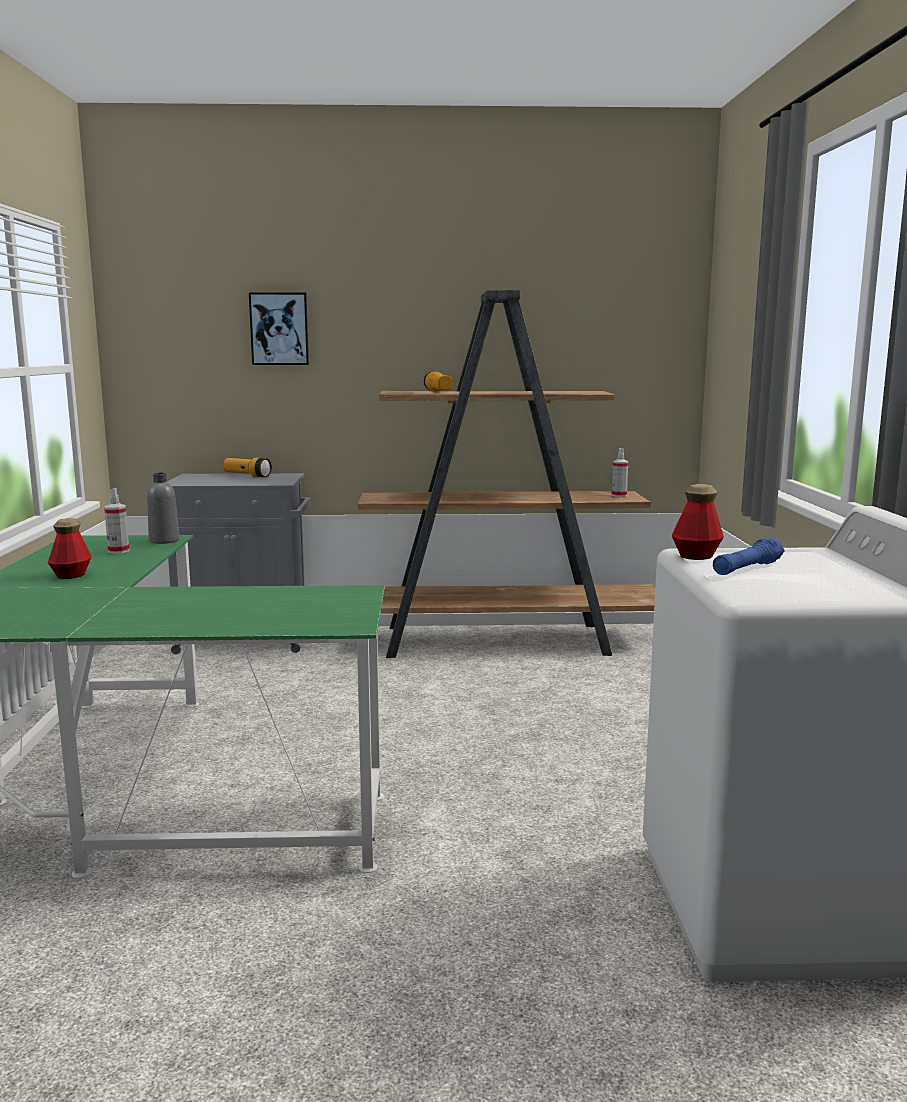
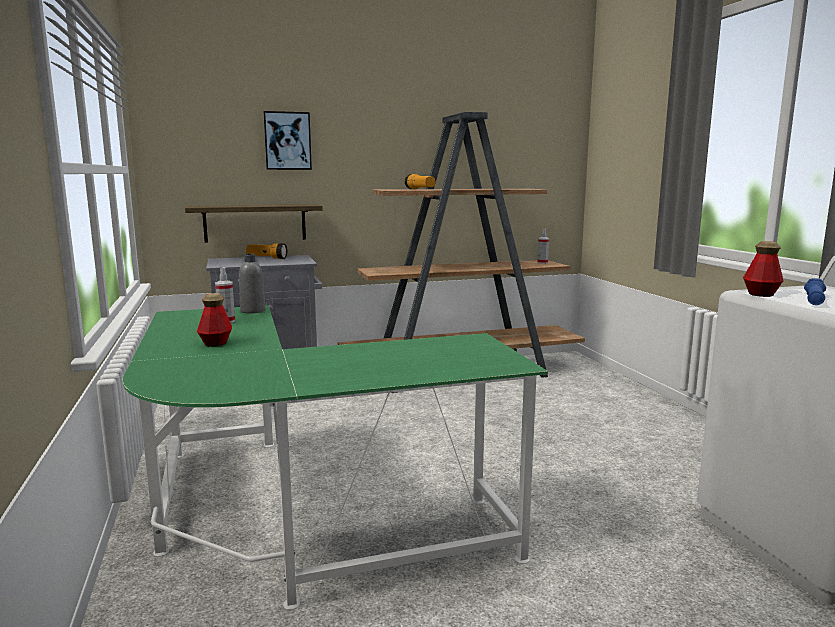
camera: 15 degrees left, 0 degrees up
(239, 431) = (255, 223): none -> shelf

